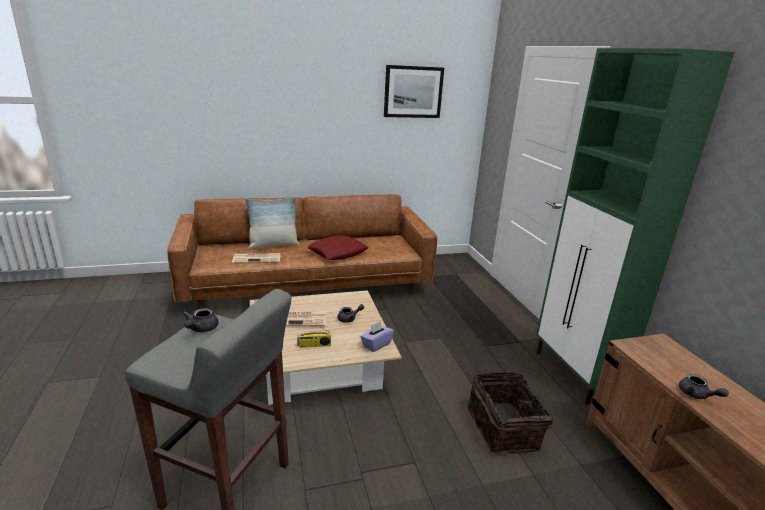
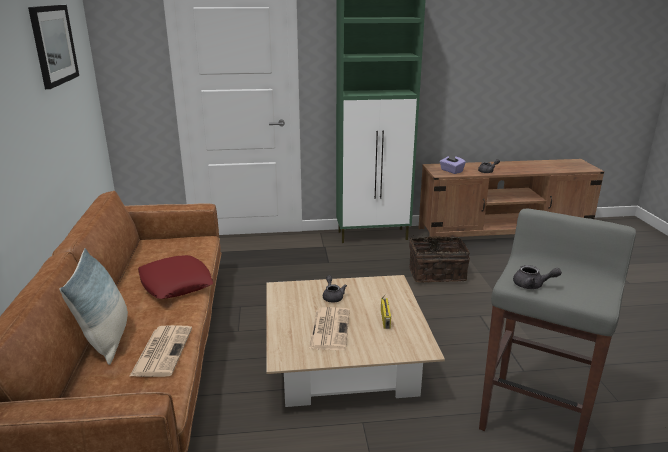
camera: 80 degrees left, 0 degrees up
(376, 344) = (384, 285): purple tissue box -> purple tissue box (451, 171)

